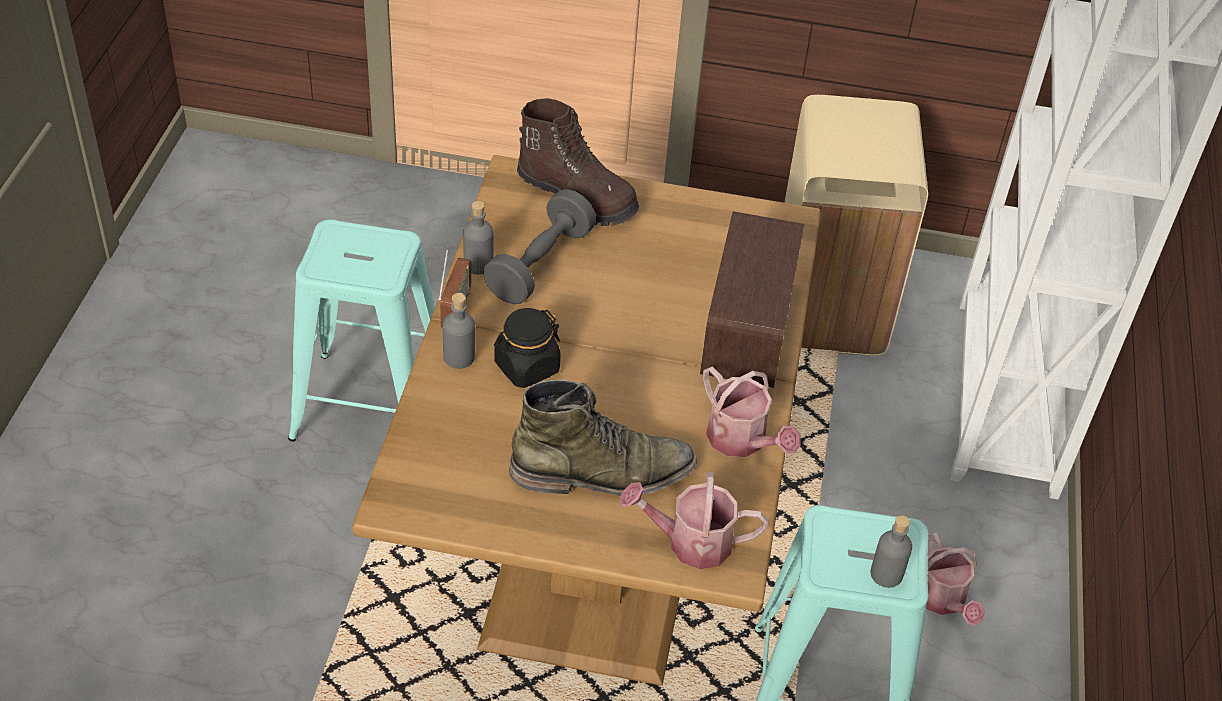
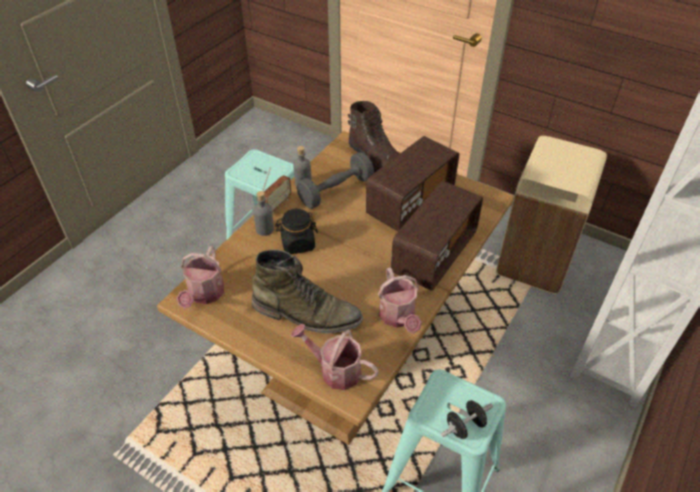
camera: 25 degrees right, 0 degrees up
(670, 258) = (410, 203): none -> radio
(886, 574) = (465, 426): grey bottle -> black dumbbell
(943, 601) = (536, 448): watering can -> watering can (204, 295)

